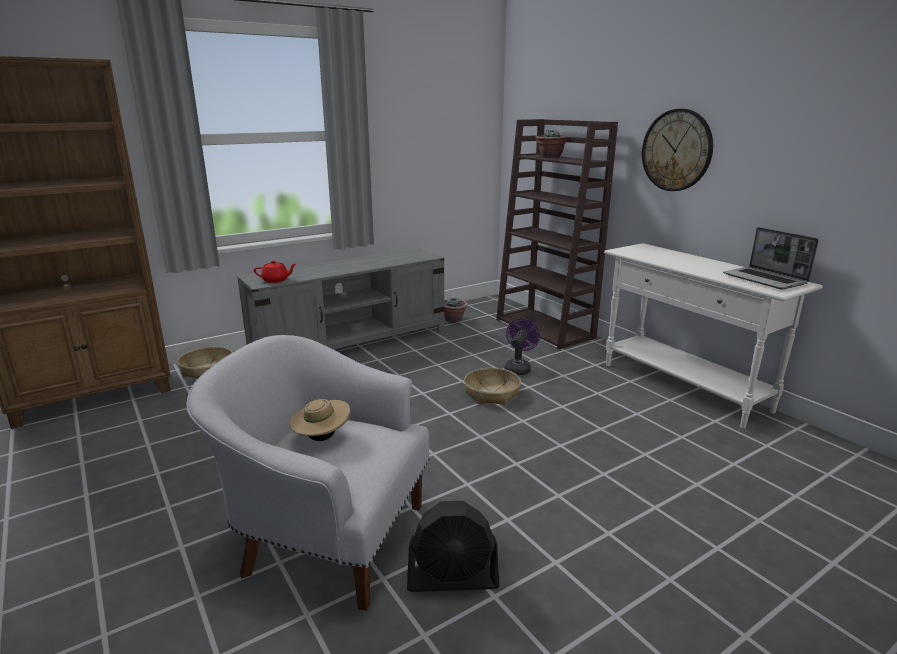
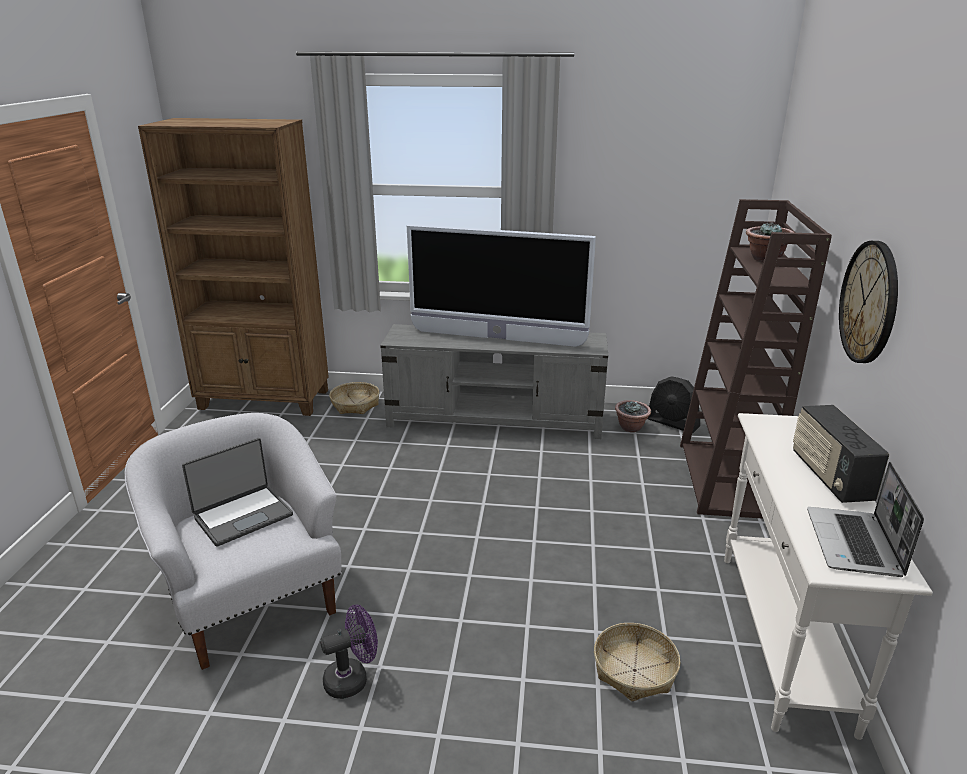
camera: 40 degrees right, 5 degrees up
(276, 280) = (411, 340): red teapot -> none
(321, 437) = (243, 515): beige hat -> laptop
(347, 265) = (497, 338): none -> television
(453, 579) = (277, 687): black fan -> black fan (672, 423)
(491, 393) = (544, 534): basket -> basket (634, 670)
(518, 368) = (615, 518): purple fan -> purple fan (352, 678)
(699, 261) = (829, 476): none -> radio

